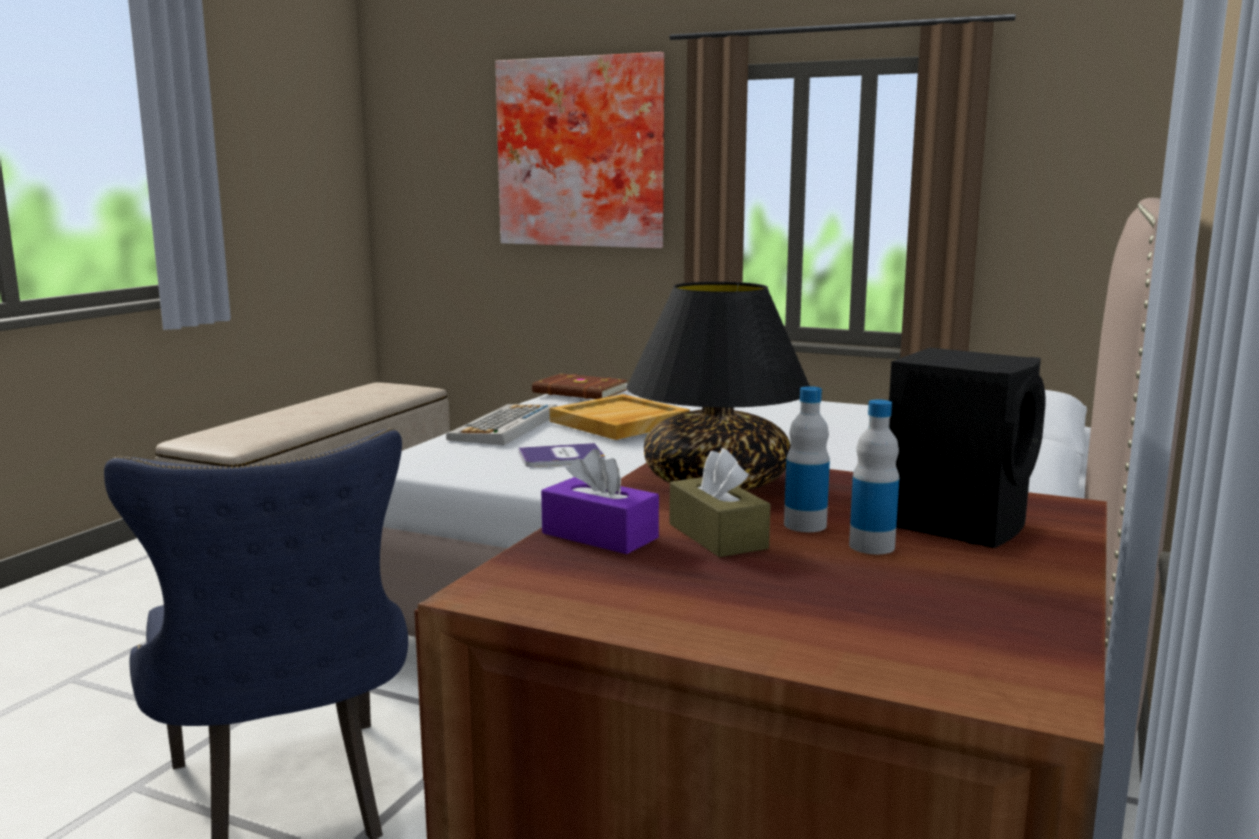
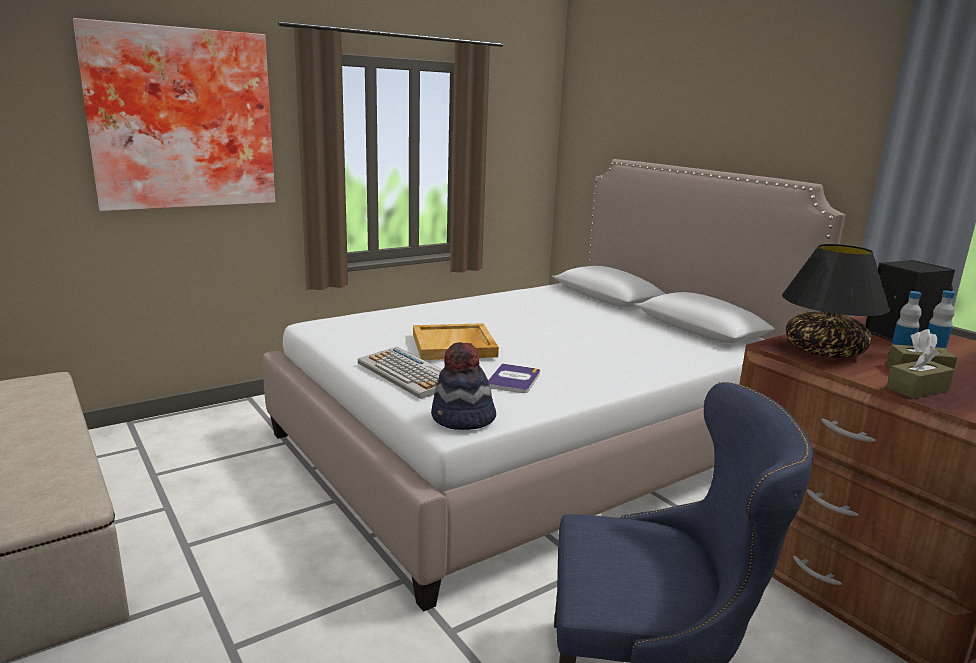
camera: 60 degrees left, 5 degrees up
(416, 460) = (462, 419): none -> hat
(579, 392) = (350, 333): brown book -> none
(599, 535) = (917, 389): purple tissue box -> brown tissue box

